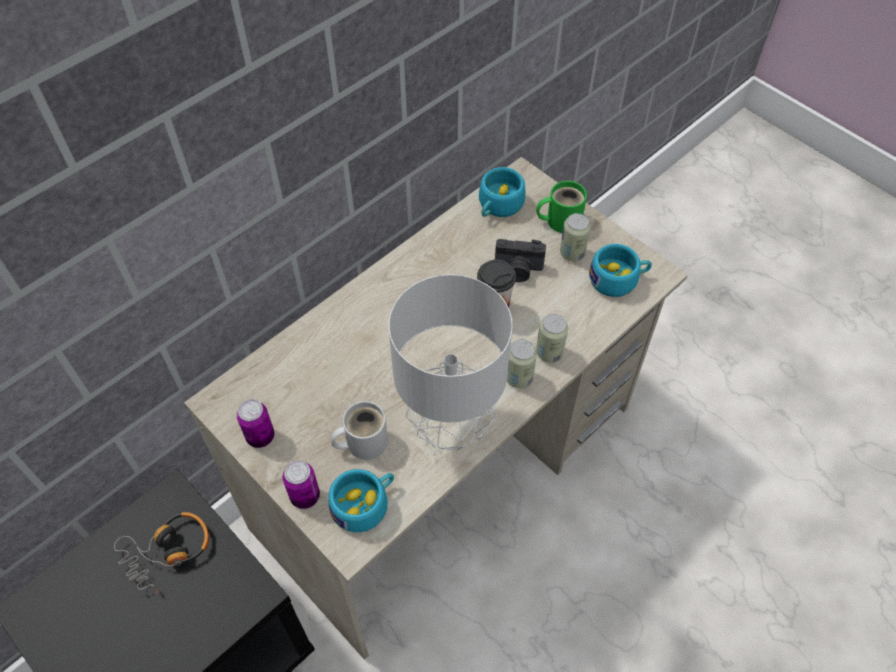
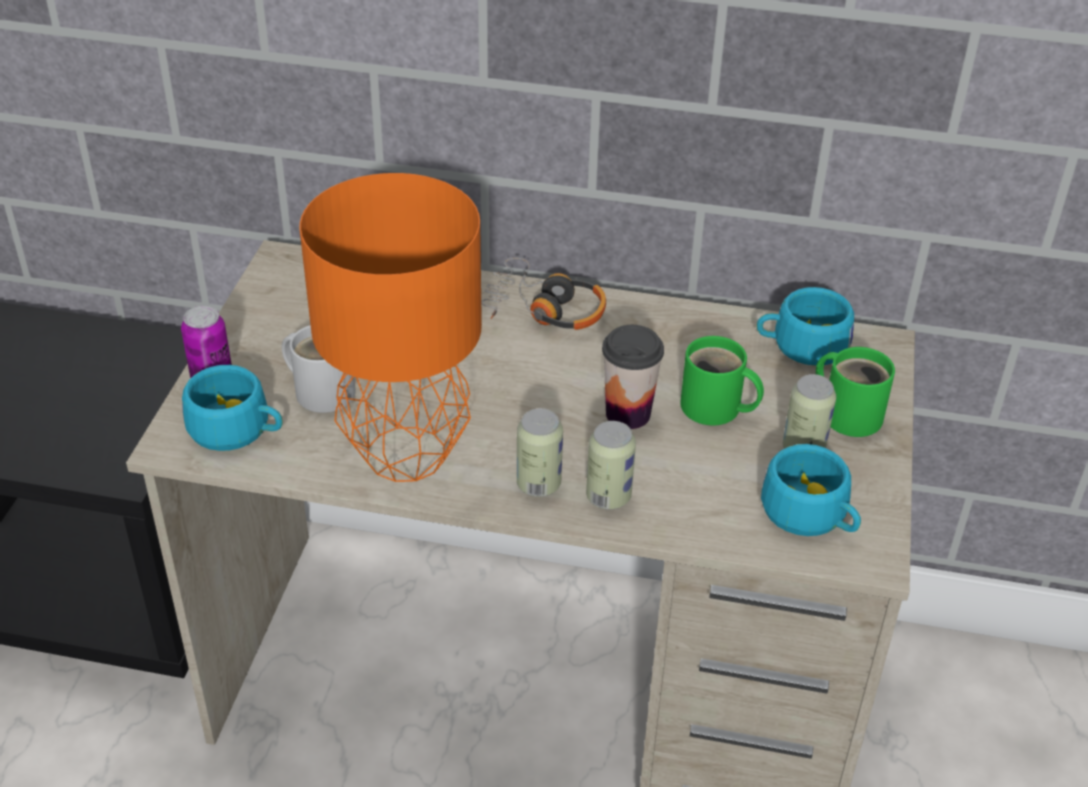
camera: 55 degrees right, 15 degrees down
(168, 552) = (132, 382): headphones -> headphones (544, 309)
(260, 436) = (264, 310): can -> none
(450, 425) = (408, 453): grey table lamp -> orange table lamp
(518, 270) = (715, 409): camera -> green mug

